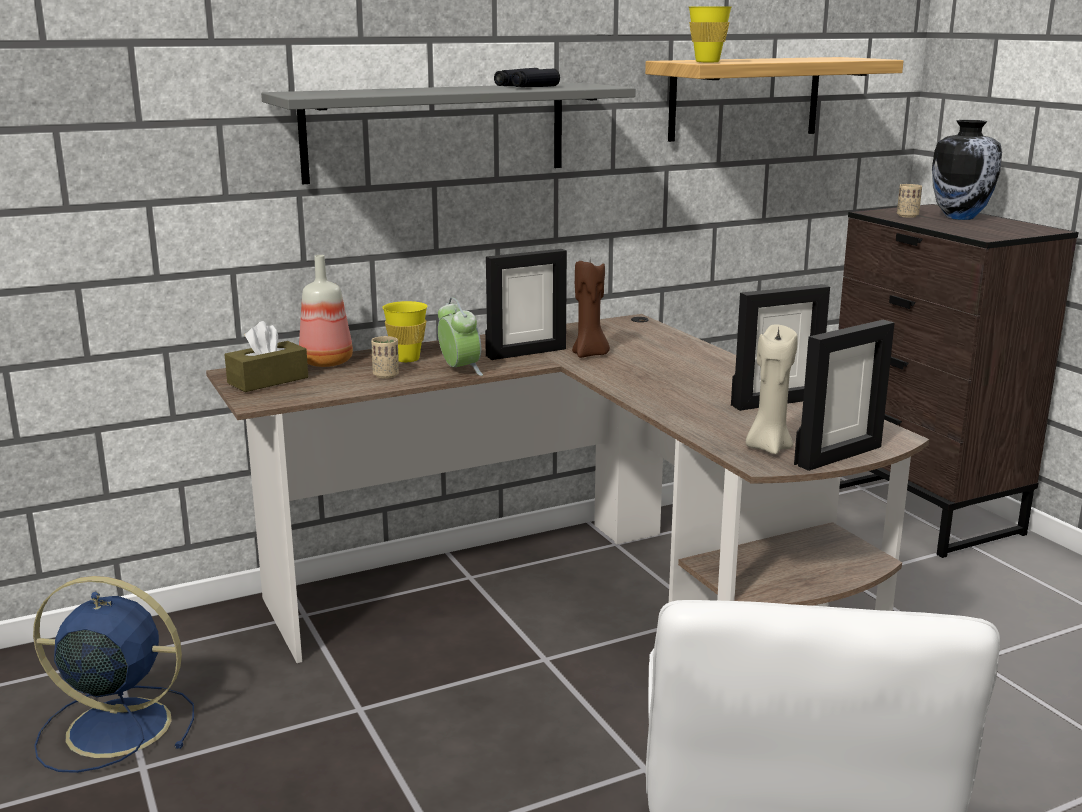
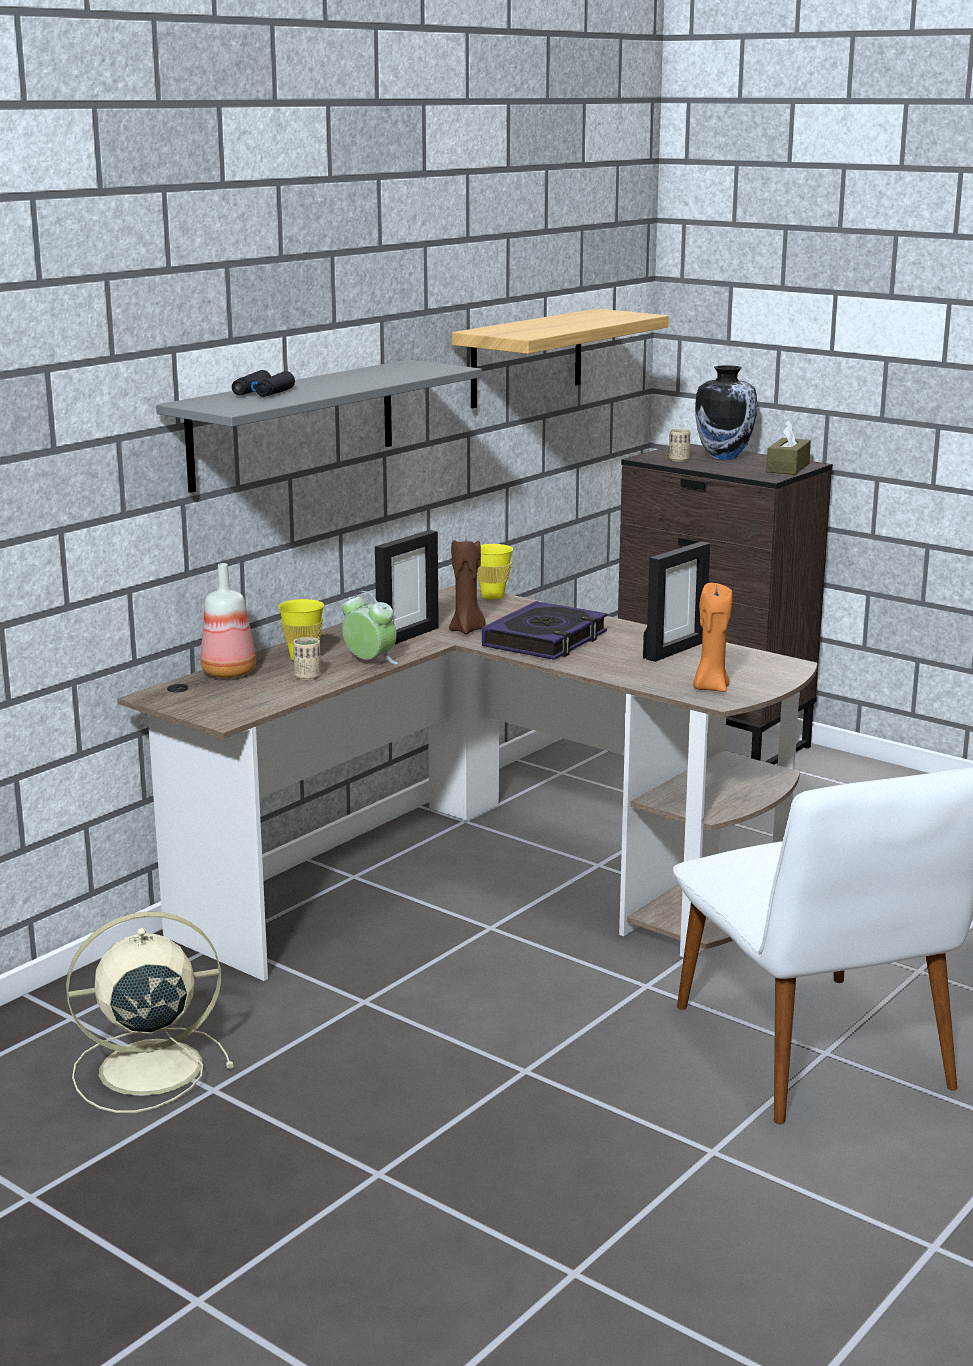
camera: 25 degrees left, 0 degrees up
(114, 727) = (145, 1069): blue fan -> beige fan
(268, 380) = (202, 698): brown tissue box -> brown tissue box (788, 468)
(526, 86) = (382, 374): black binoculars -> black binoculars (263, 393)
(653, 373) = (545, 640): none -> book
(707, 62) = (522, 334): yellow cup -> yellow cup (492, 596)
(768, 447) = (710, 688): beige candle -> orange candle
(838, 455) = (767, 685): picture frame -> none

